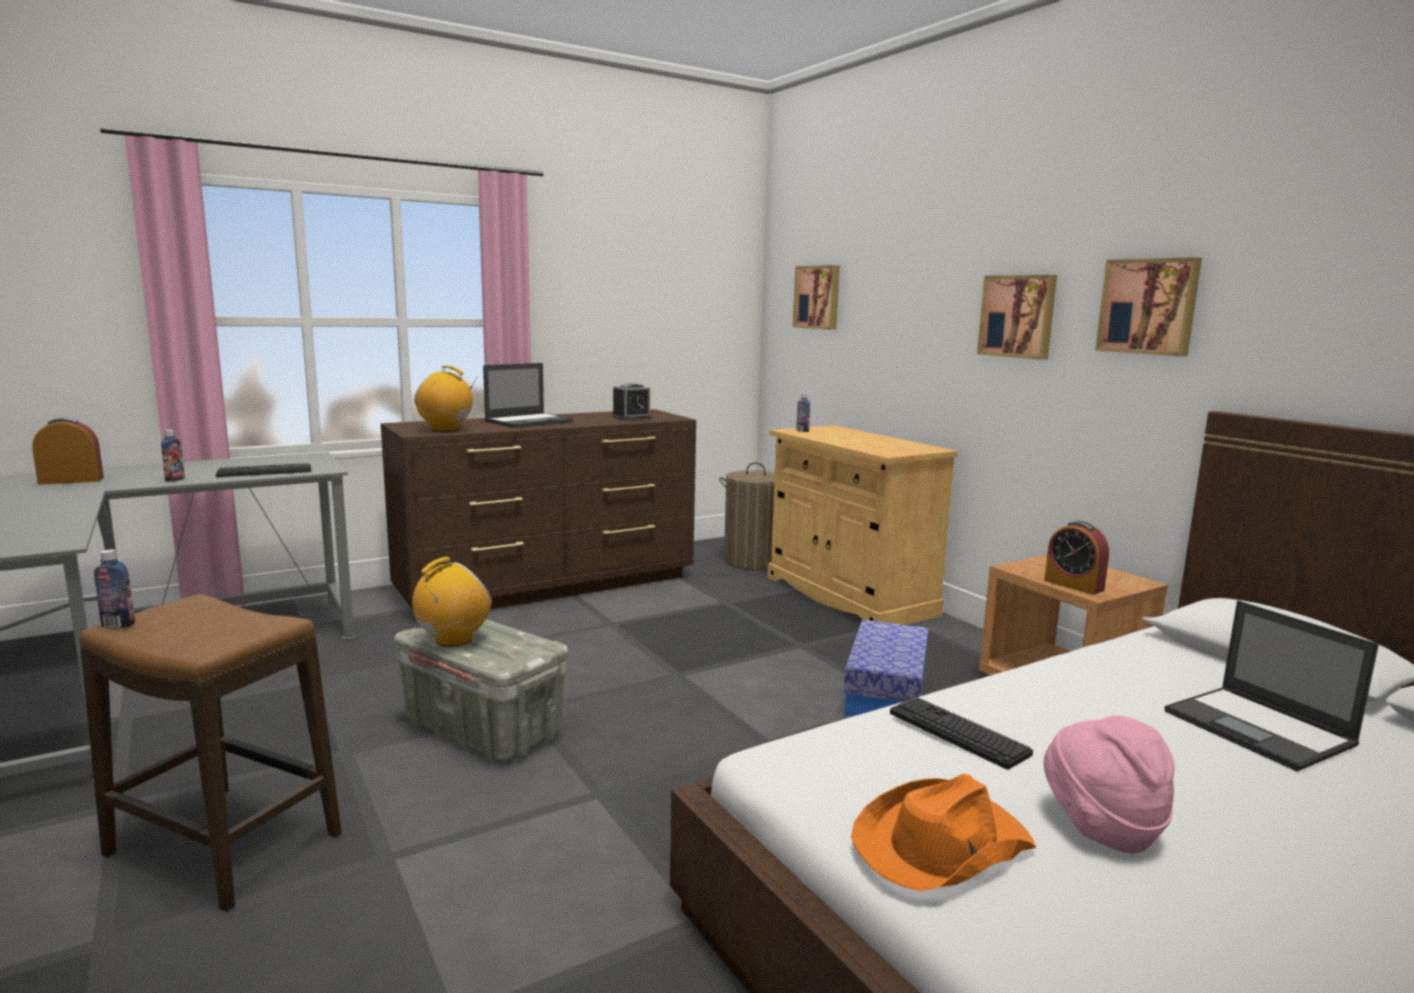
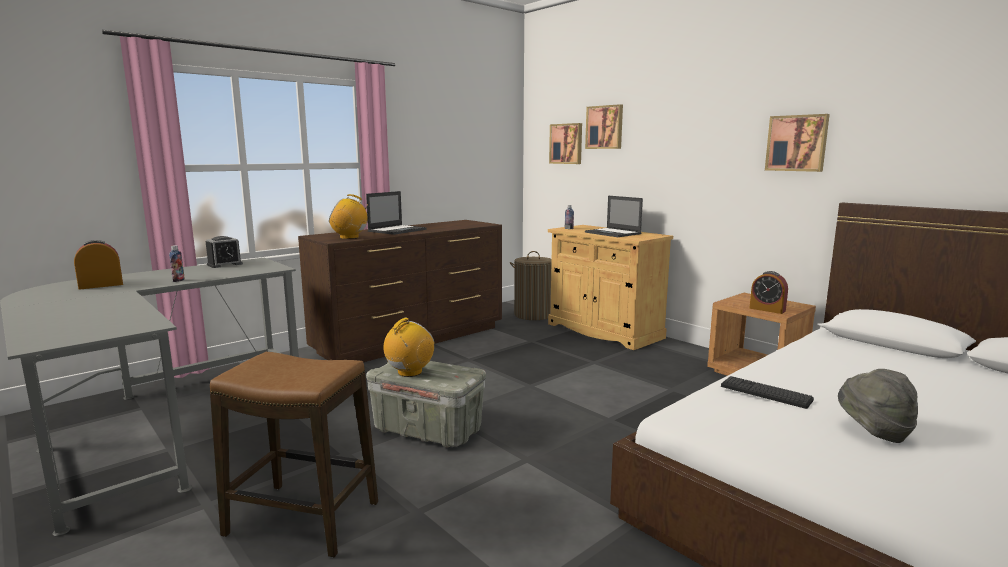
camera: 10 degrees left, 0 degrees up
(118, 625) = (235, 374): bottle -> none
(265, 472) = (237, 272): keyboard -> none
(631, 417) = (460, 225): alarm clock -> alarm clock (224, 264)
(885, 692) = (659, 384): storage box -> none
(940, 845) = (802, 450): orange hat -> none
(1018, 316) = (711, 151): picture -> picture (605, 127)
(1101, 827) = (873, 432): pink hat -> grey hat
(1260, 729) = (912, 376): laptop -> laptop (613, 233)

